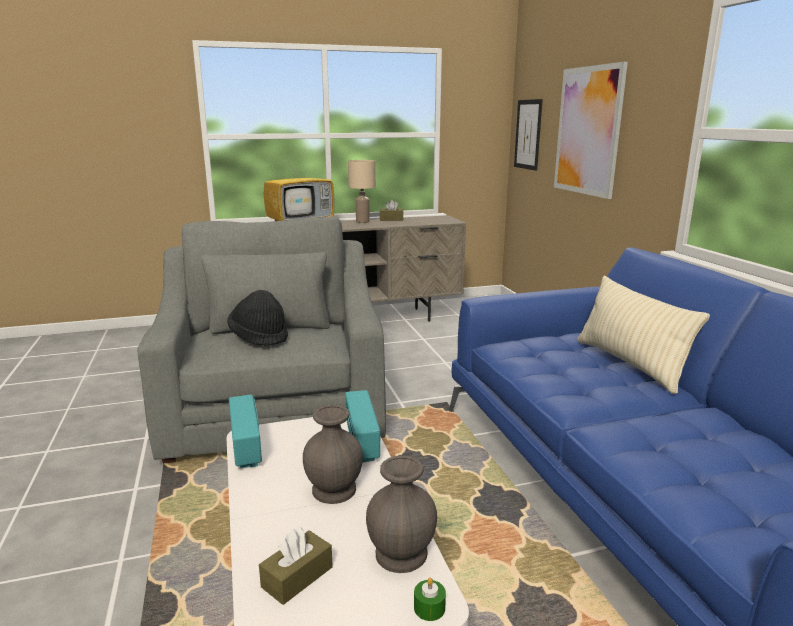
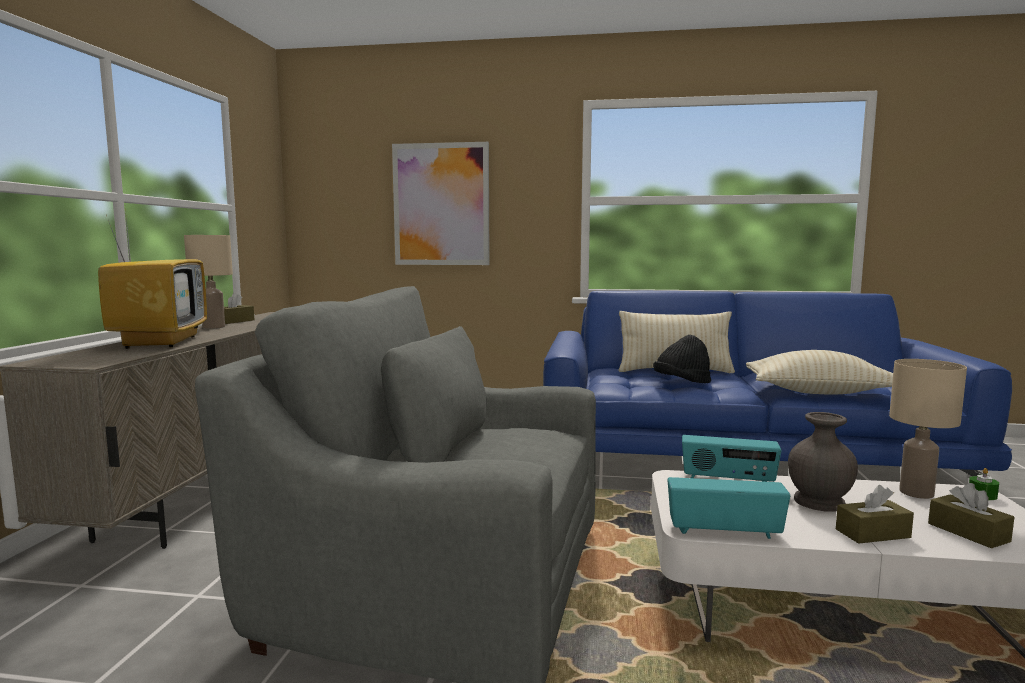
camera: 65 degrees left, 10 degrees down
(259, 337) = (502, 447): black hat -> black hat (682, 383)
(270, 516) = (872, 533): none -> brown tissue box
(402, 553) = (916, 492): grey vase -> beige table lamp
(528, 134) = (328, 212): picture -> none
(648, 452) = (818, 392): none -> beige pillow

